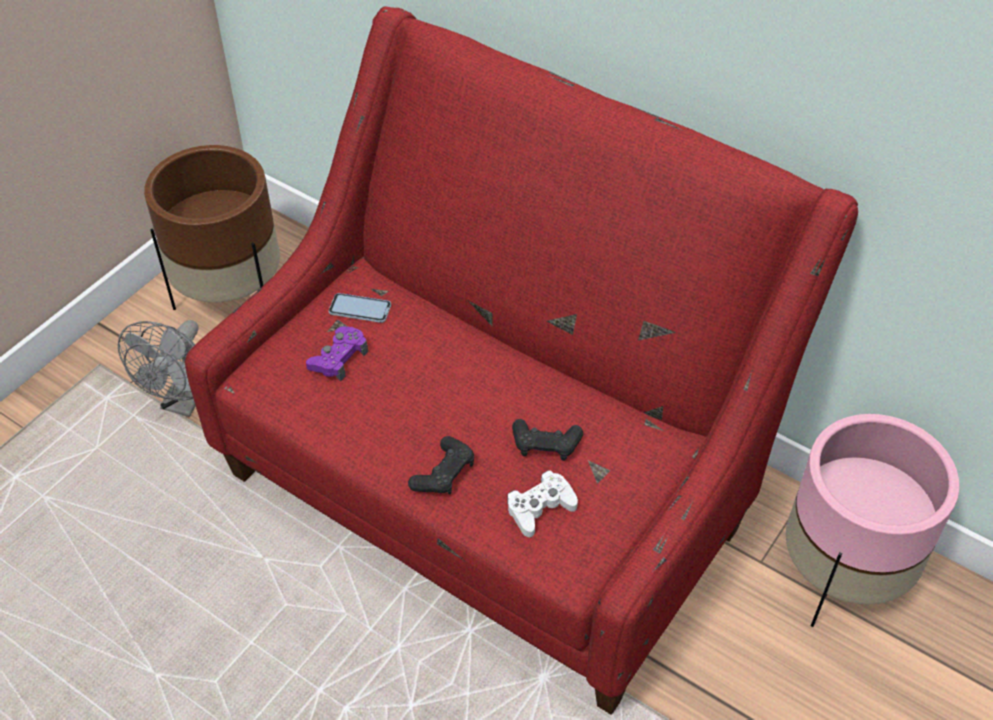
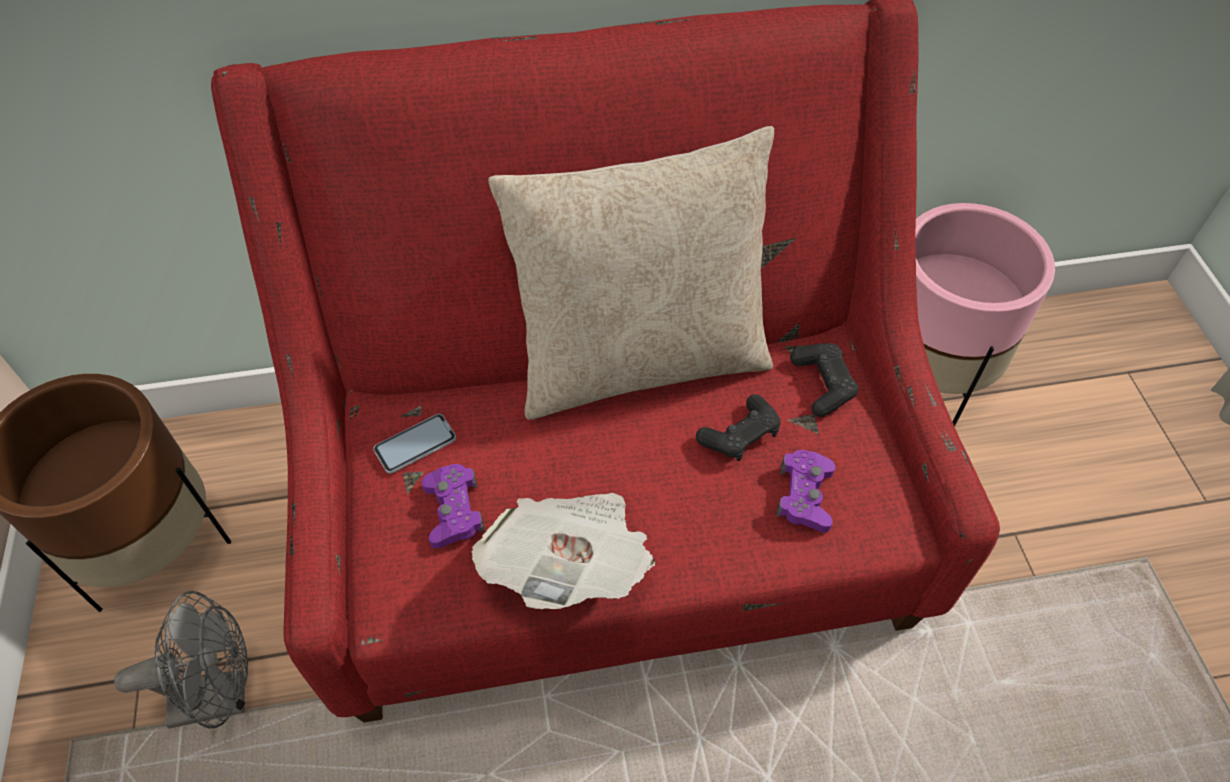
camera: 45 degrees left, 5 degrees up
(183, 402) = (222, 696): grey fan -> grey fan turned 75 degrees counterclockwise
(364, 433) = (571, 564): none -> newspaper
(444, 474) = (690, 538): black game controller -> black game controller (822, 384)
(540, 508) = (805, 496): white game controller -> purple game controller
(542, 358) = (640, 359): none -> beige pillow

